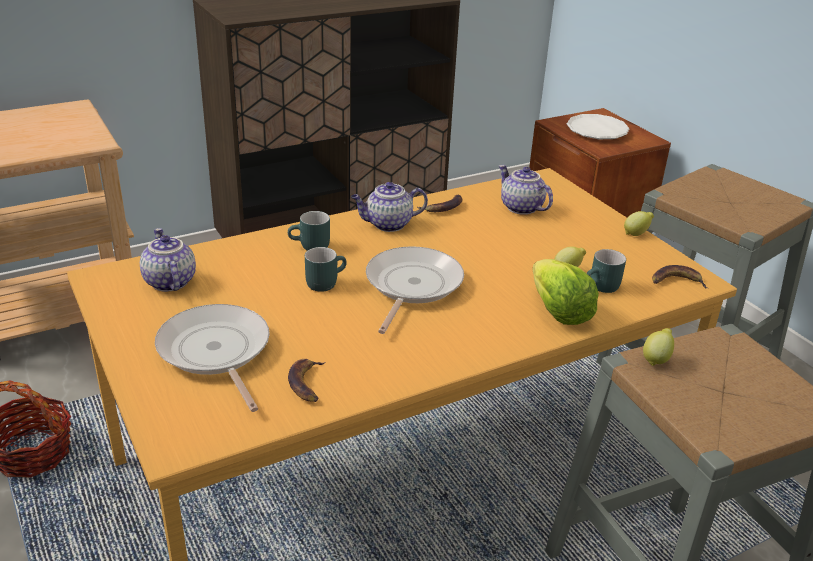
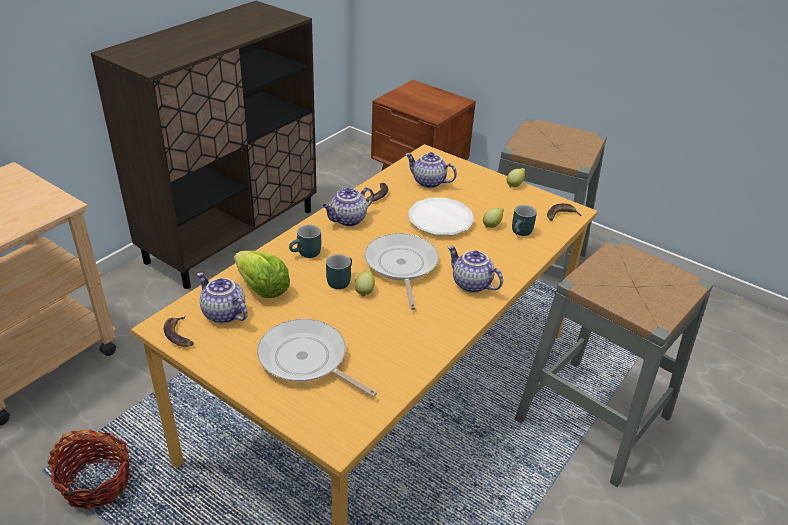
camera: 25 degrees left, 5 degrees up
(307, 383) = (389, 363): banana -> banana (179, 335)
(483, 328) = (470, 284): none -> teapot
(558, 312) = (507, 258): lettuce -> lettuce (262, 288)
(596, 131) = (421, 101): white plate -> white plate (440, 221)
(656, 359) = (588, 276): lemon -> lemon (364, 291)

